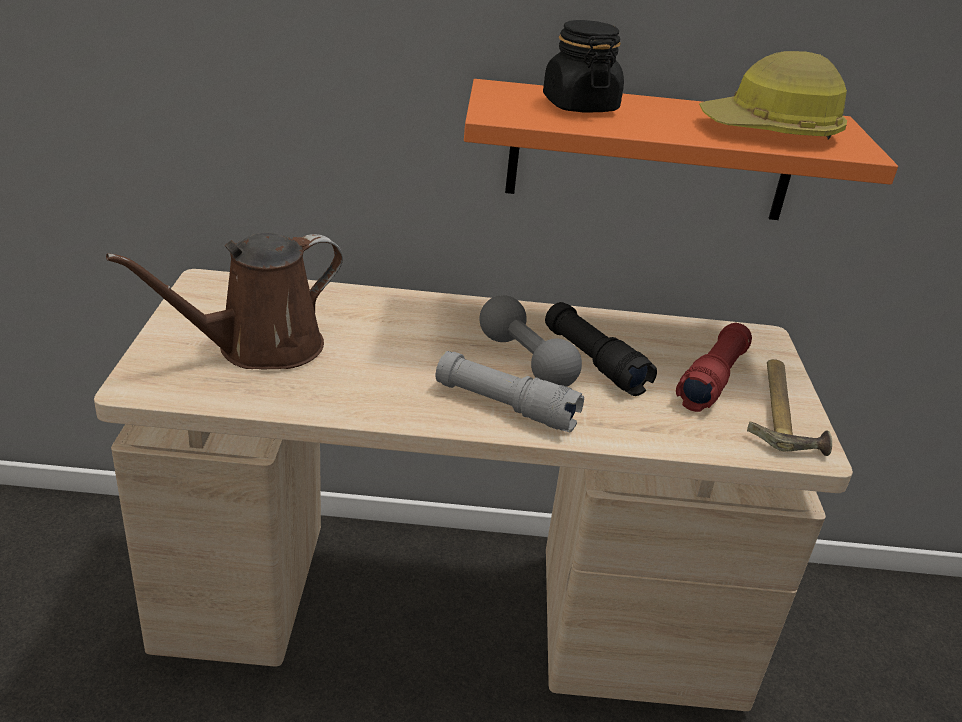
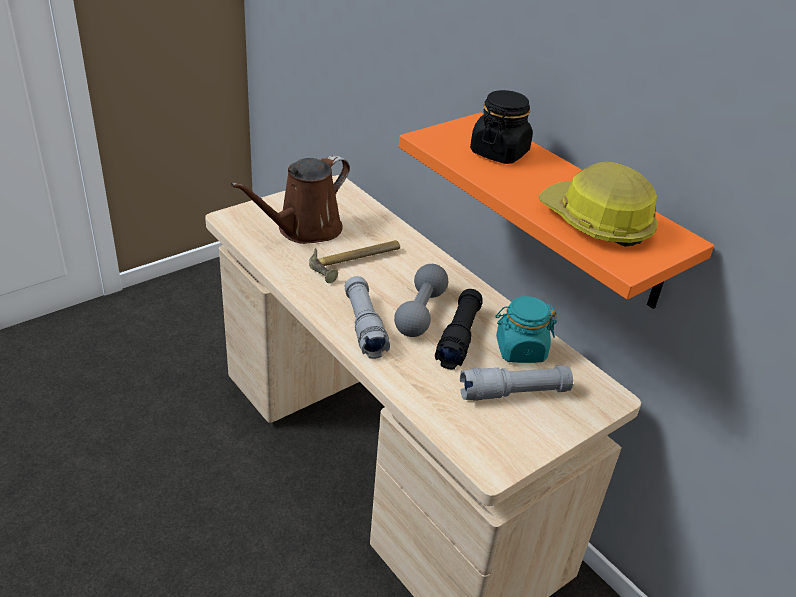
camera: 50 degrees right, 5 degrees up
(260, 348) = (304, 230): brown watering can -> brown watering can turned 60 degrees counterclockwise
(651, 341) = (520, 350): none -> turquoise jar
(712, 379) = (514, 393): red flashlight -> grey flashlight
(784, 412) = (522, 439): hammer -> hammer (356, 262)

